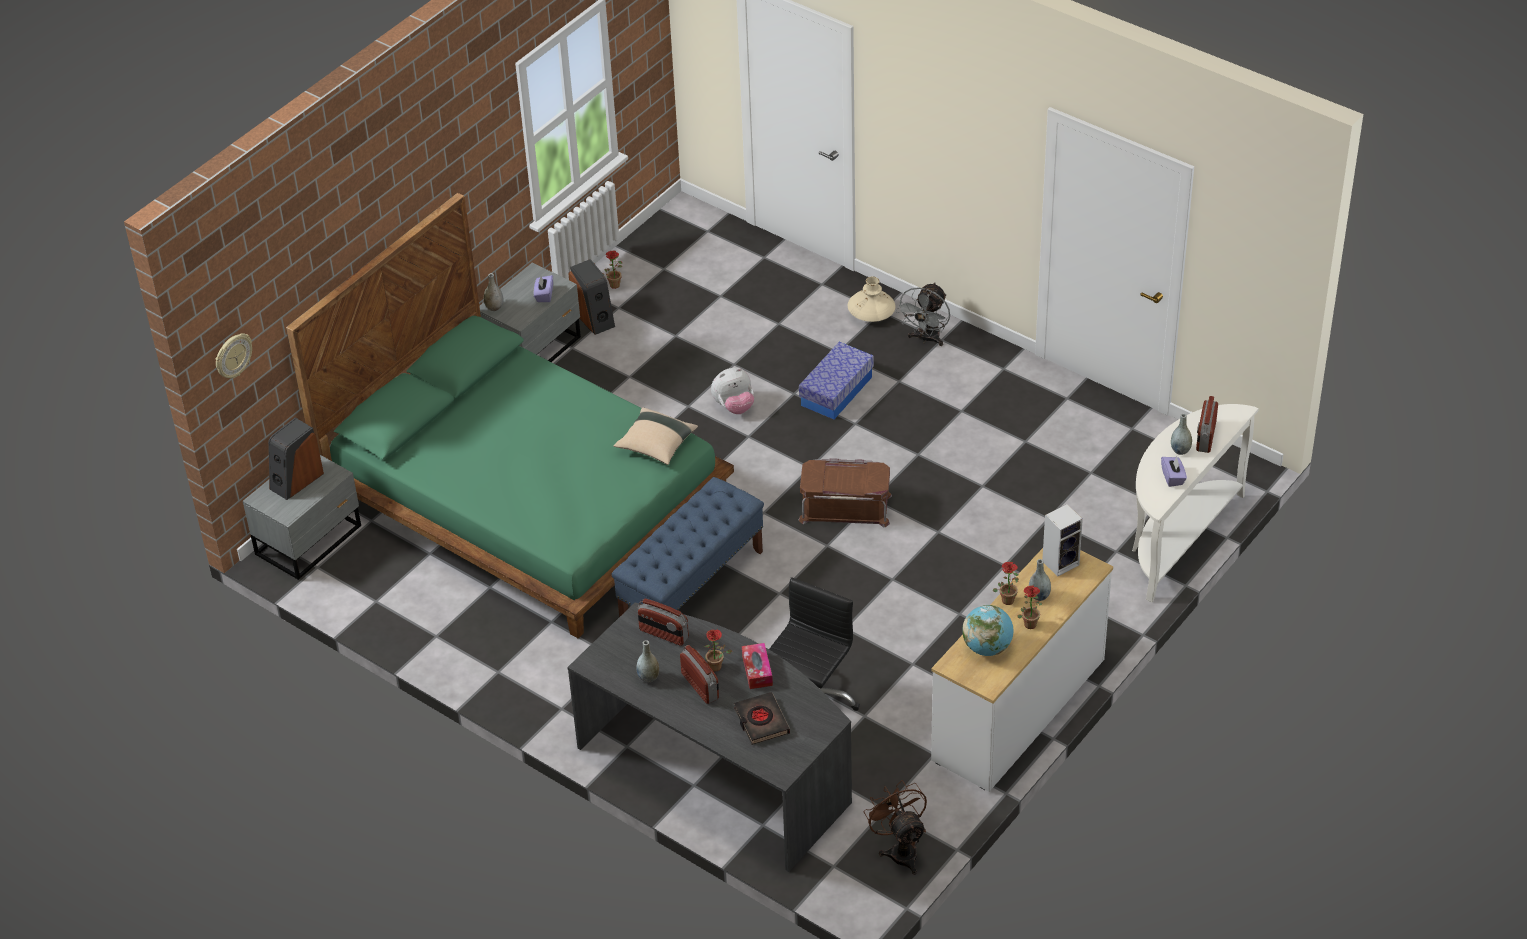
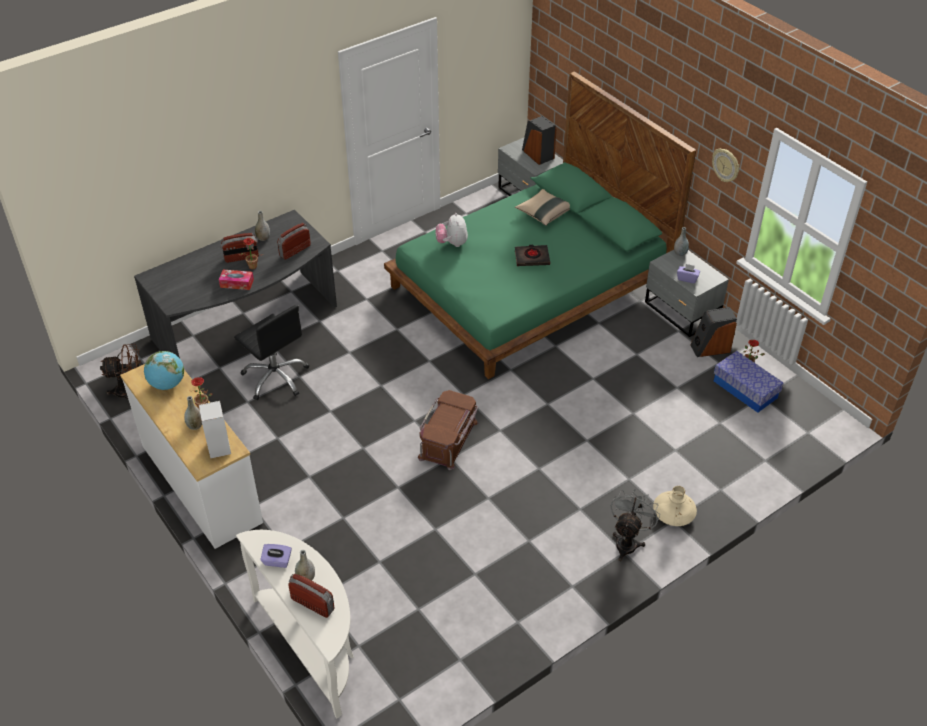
camera: 105 degrees right, 0 degrees up
(233, 356) = (548, 47): wall clock -> wall clock (726, 165)
(656, 445) = (497, 301): beige pillow -> beige pillow (543, 214)
(692, 585) = (410, 345): blue bench -> none
(734, 406) = (583, 403): plush toy -> plush toy (452, 243)
(761, 721) = (194, 277): black book -> black book (532, 258)
(836, 391) = (581, 466): storage box -> storage box (745, 389)
(926, 339) = (628, 542): grey fan -> grey fan turned 75 degrees clockwise
(1029, 622) = (174, 413): potted plant -> none

